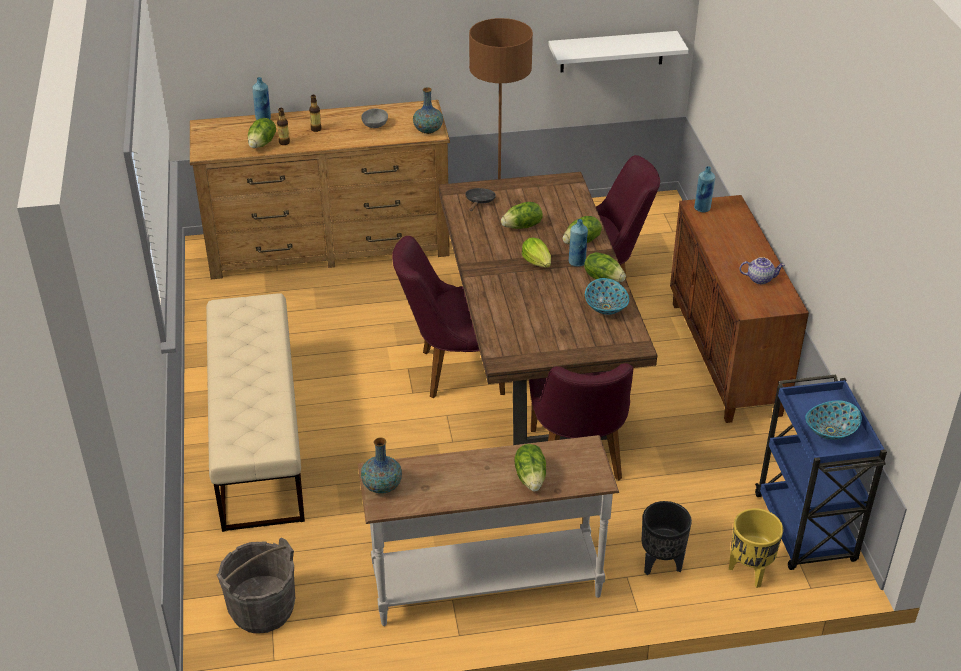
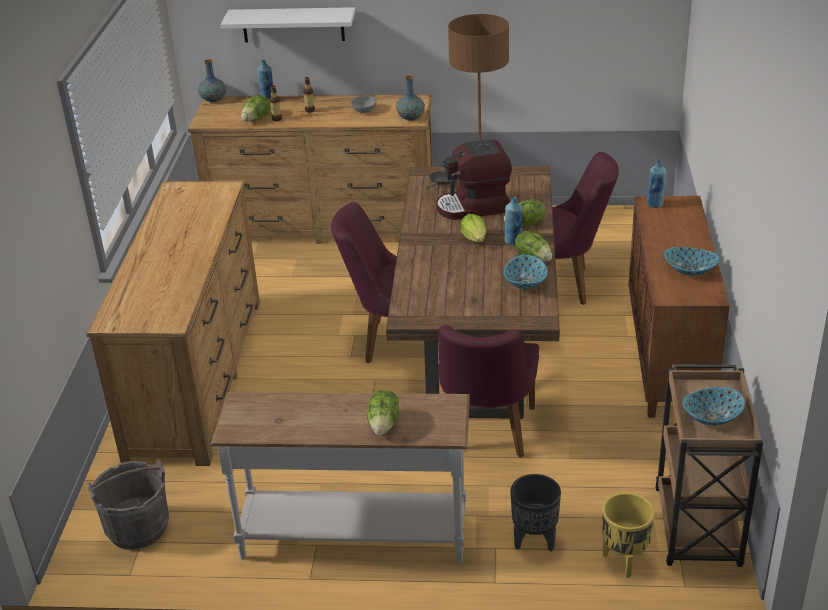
camera: 15 degrees right, 5 degrees down
(258, 434) = (196, 376): beige bench -> brown dresser
(382, 486) = (239, 414): vase -> vase (213, 100)
(522, 226) = (473, 207): lettuce -> coffee machine
(612, 51) = (602, 58): white shelf -> white shelf (293, 25)
(760, 278) = (690, 270): teapot -> bowl
(805, 530) = (697, 529): blue cart -> brown cart

